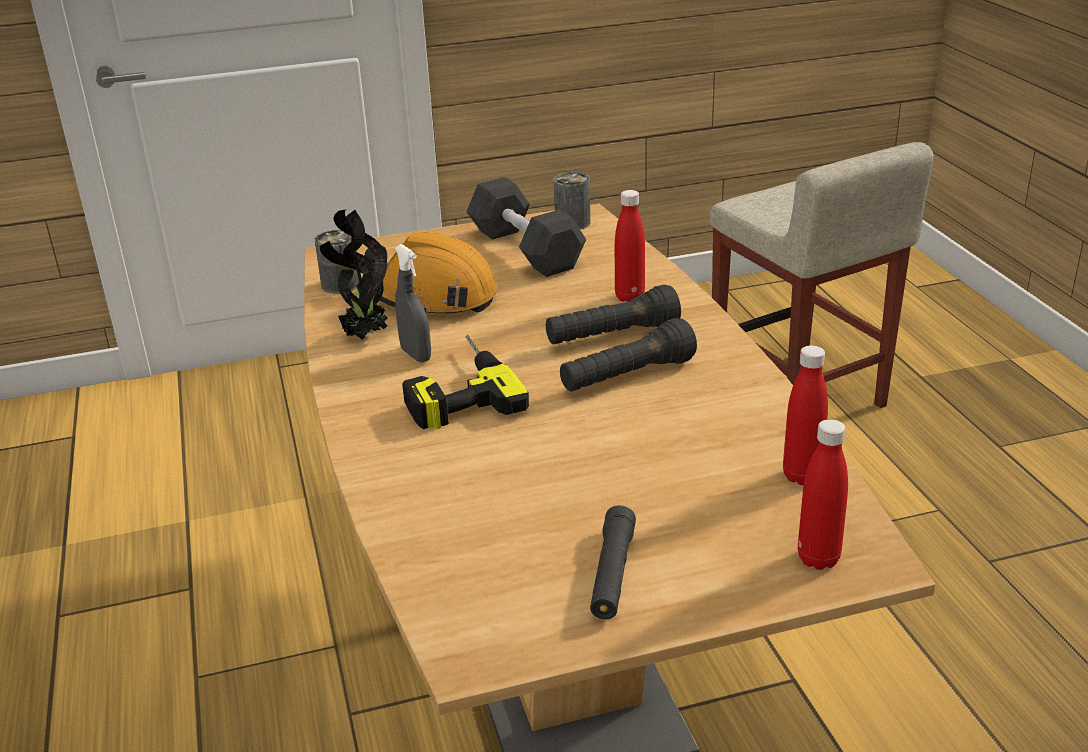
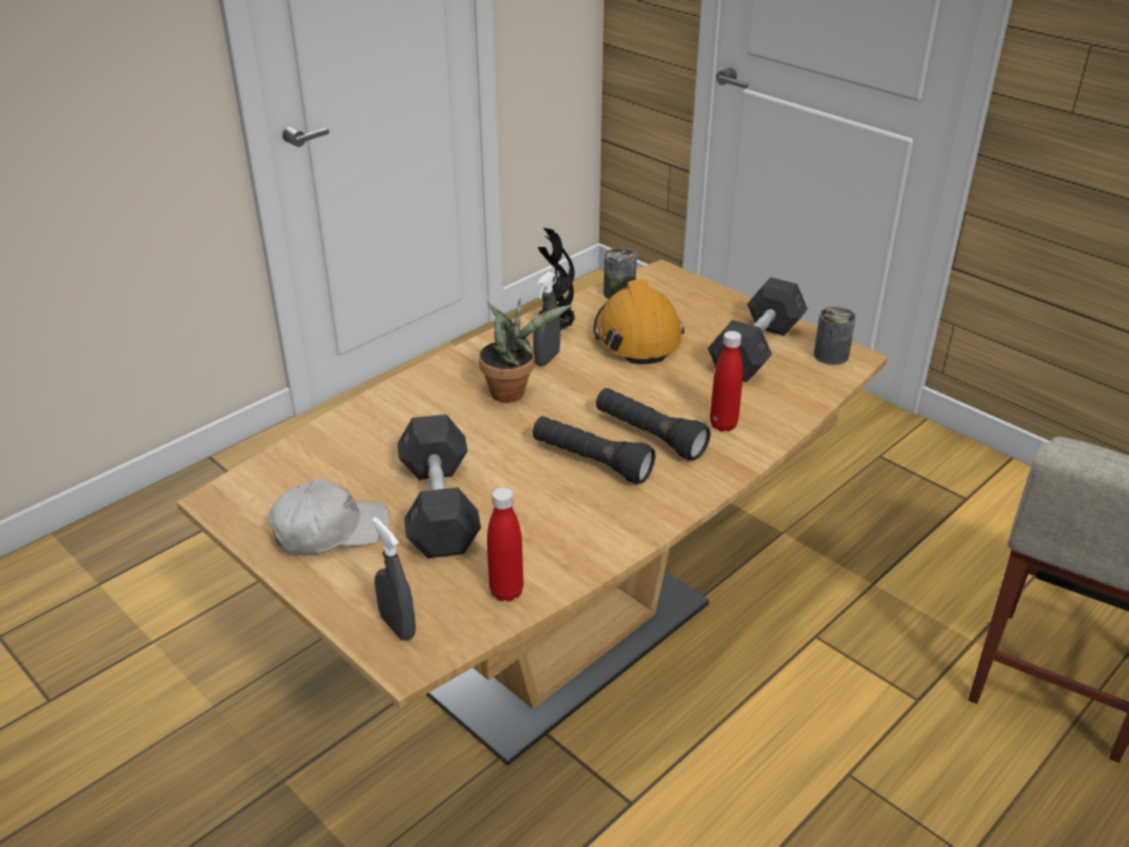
camera: 60 degrees right, 5 degrees up
(455, 390) = (512, 391): power drill -> potted plant
(612, 574) = (330, 531): black flashlight -> white cap
(628, 485) = (439, 507): none -> grey dumbbell
(818, 558) = (397, 626): red bottle -> grey spray bottle

